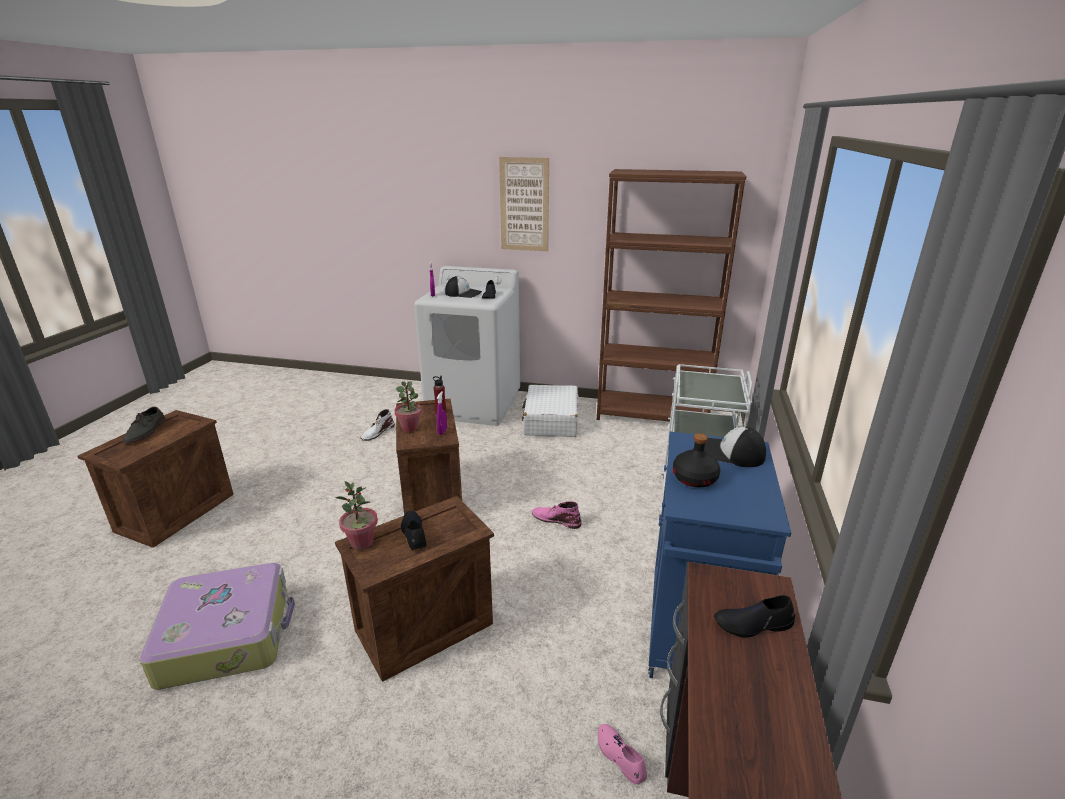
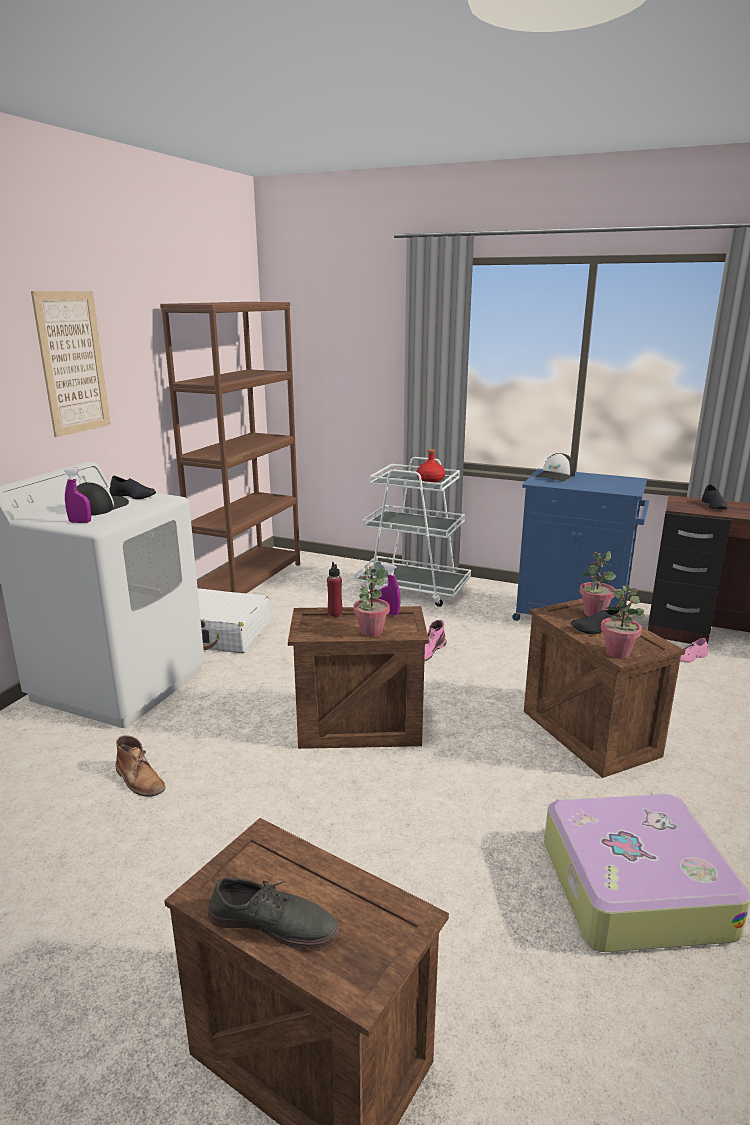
camera: 80 degrees left, 5 degrees down
(377, 432) = (140, 779): white boot -> brown boot
(450, 534) = (594, 613): none -> potted plant
(695, 479) = (593, 486): black bottle -> none
(714, 396) = (430, 480): none -> red bottle

